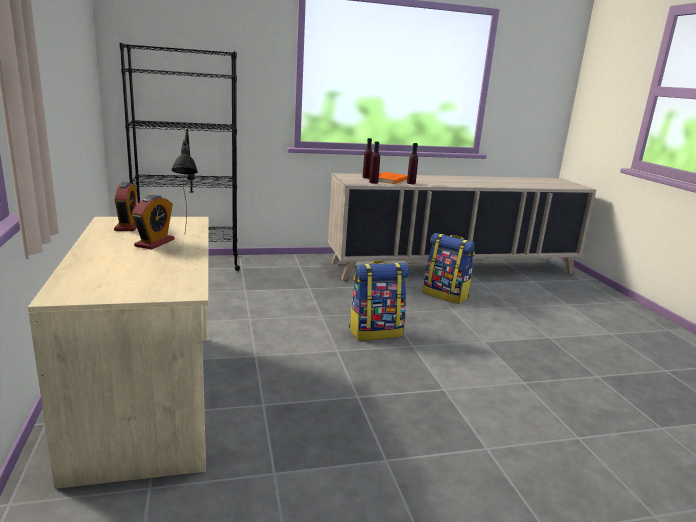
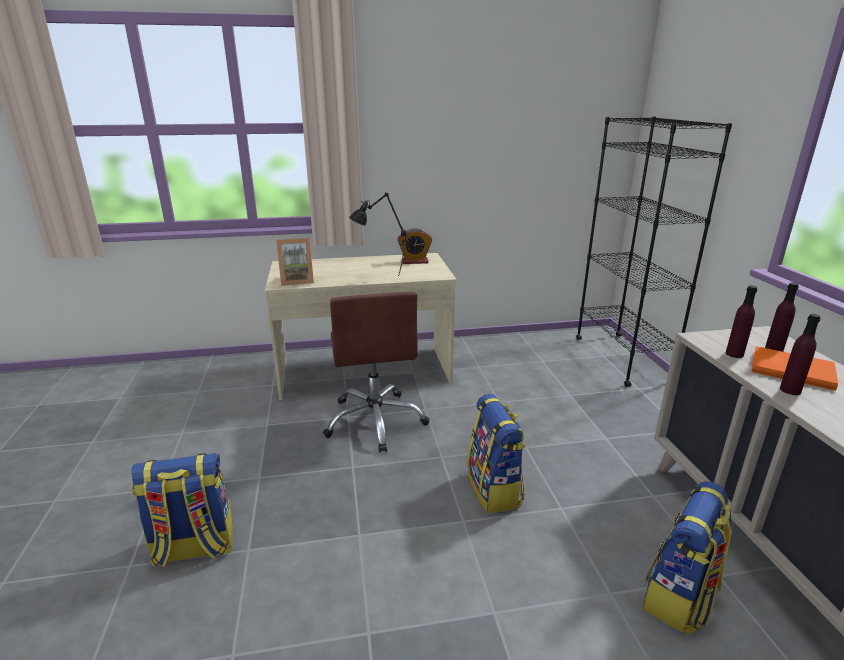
camera: 95 degrees right, 5 degrees up
(154, 243) = (375, 271): alarm clock -> none
(174, 281) = (297, 281): none -> picture frame
(275, 385) = (376, 421): none -> brown office chair
(503, 487) = (193, 548): none -> backpack

